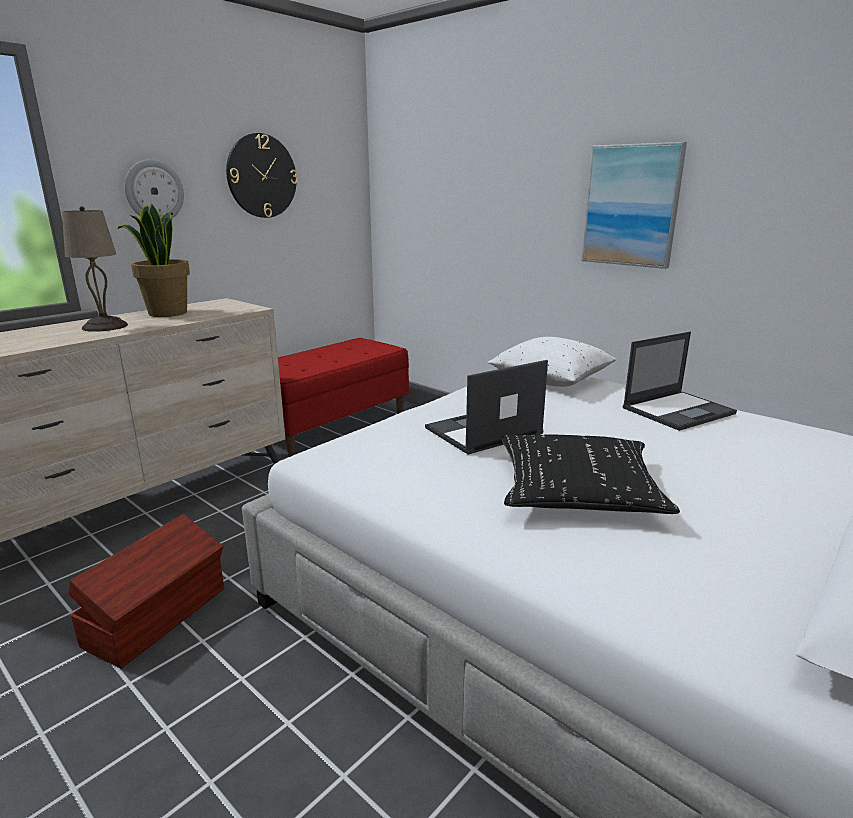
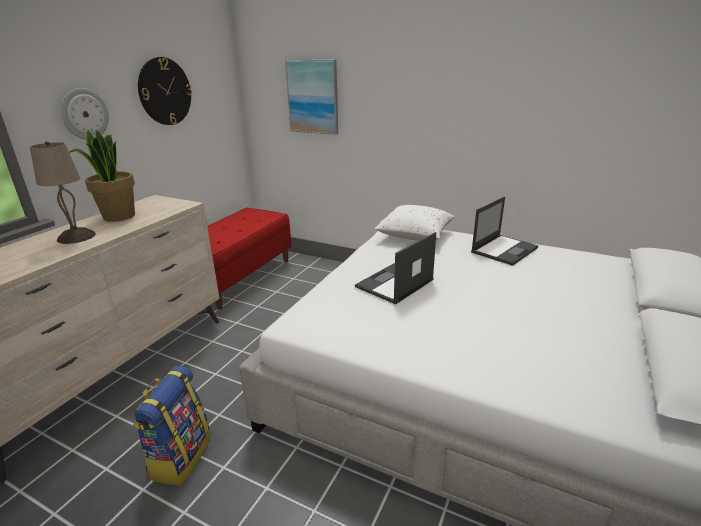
camera: 15 degrees left, 5 degrees up
(159, 616) = (180, 456): brown storage box -> backpack
(578, 490) = (478, 321): black pillow -> none
(631, 206) = (451, 108): picture -> picture (313, 97)

